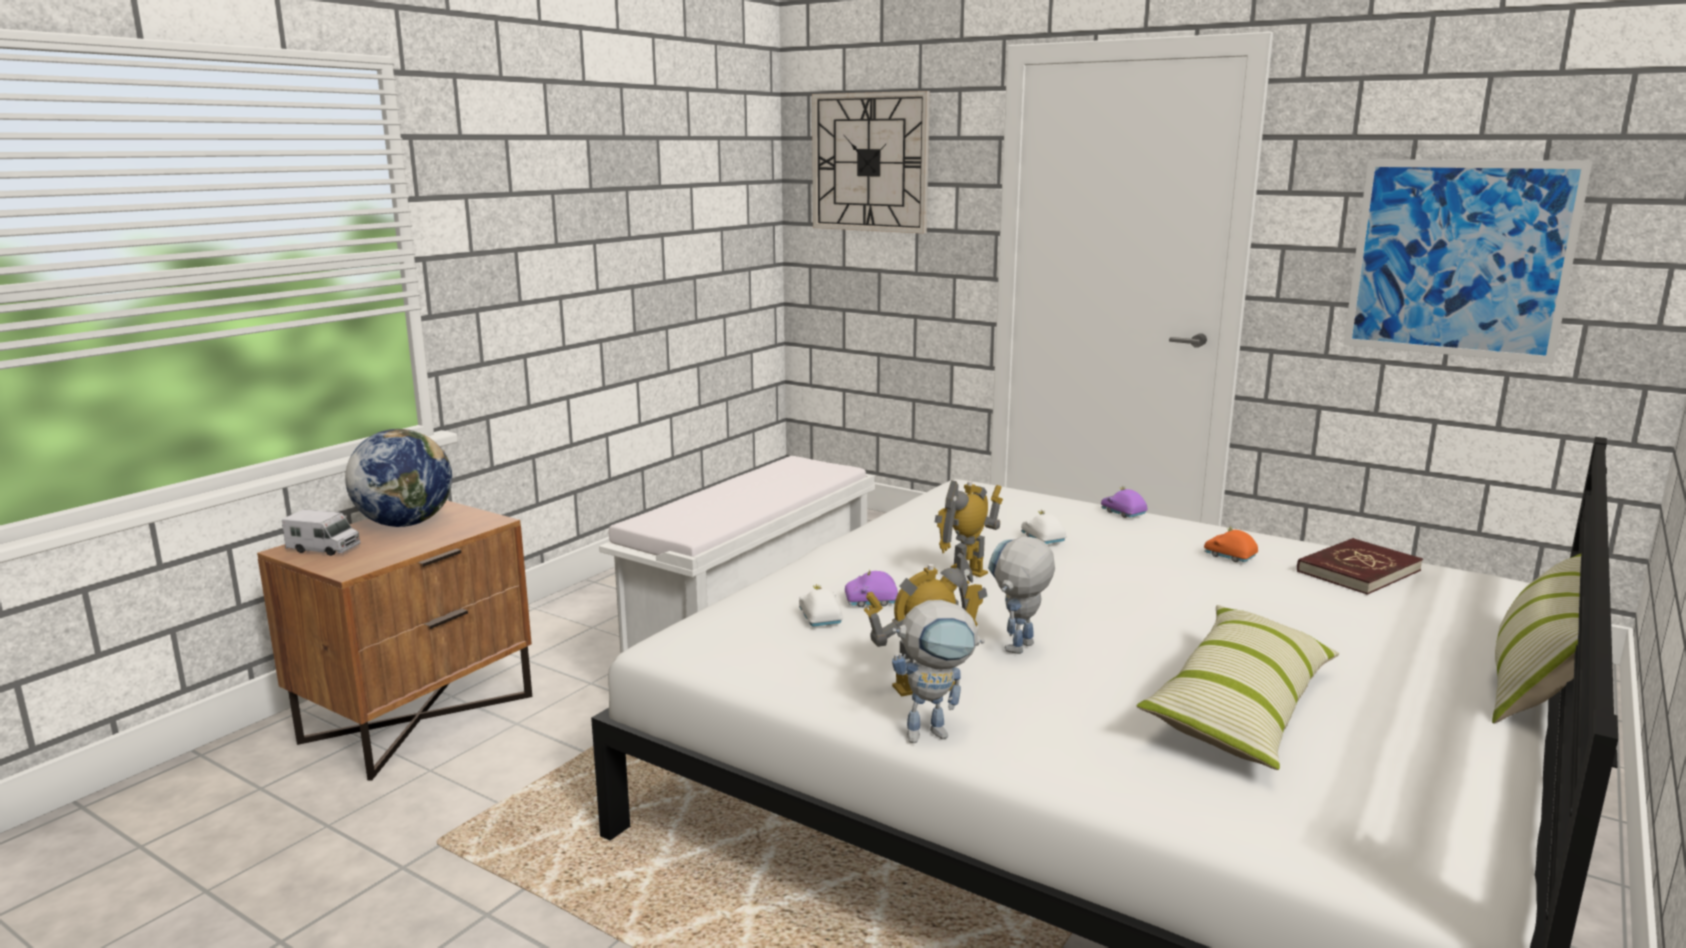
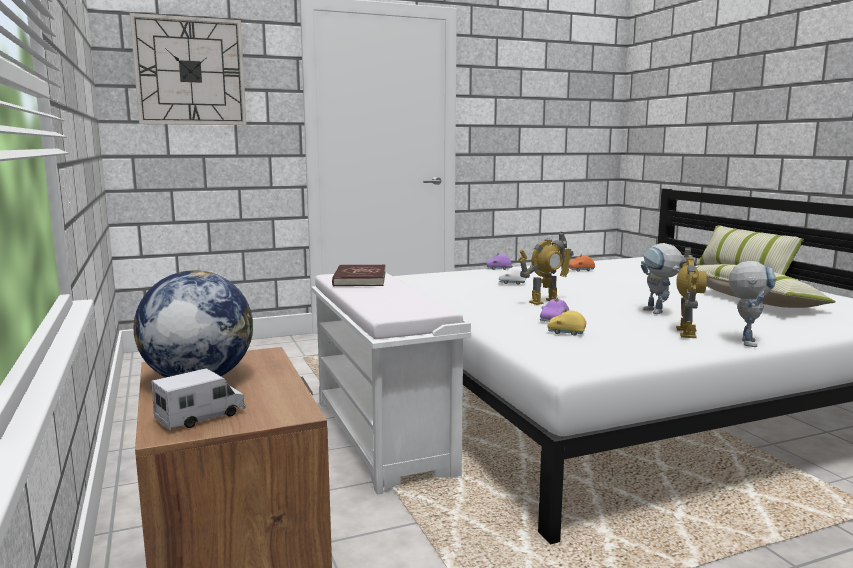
camera: 55 degrees left, 5 degrees down
(819, 619) = (566, 332): white toy car -> yellow toy car
(966, 578) = (545, 302): toy robot -> toy robot turned 105 degrees counterclockwise
(1357, 571) = (620, 263): red book -> red book (359, 279)
(1459, 259) = (544, 127): picture -> none

